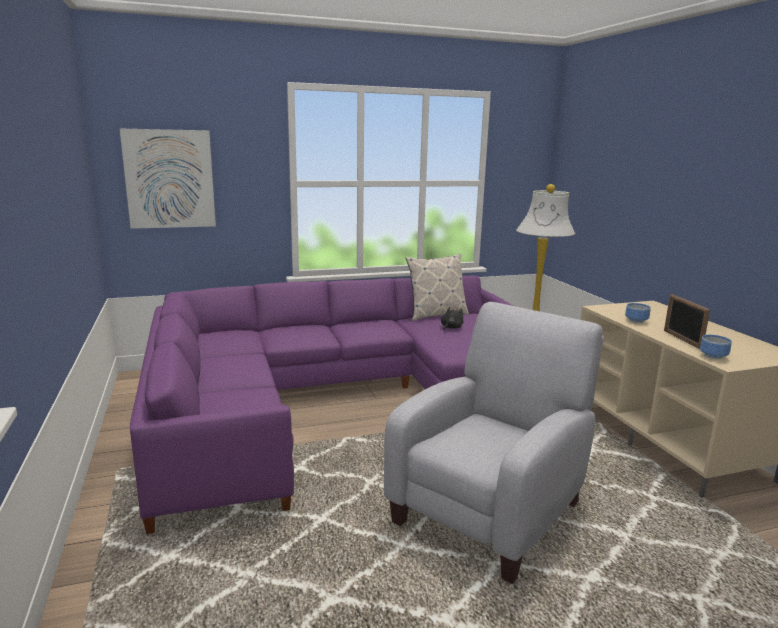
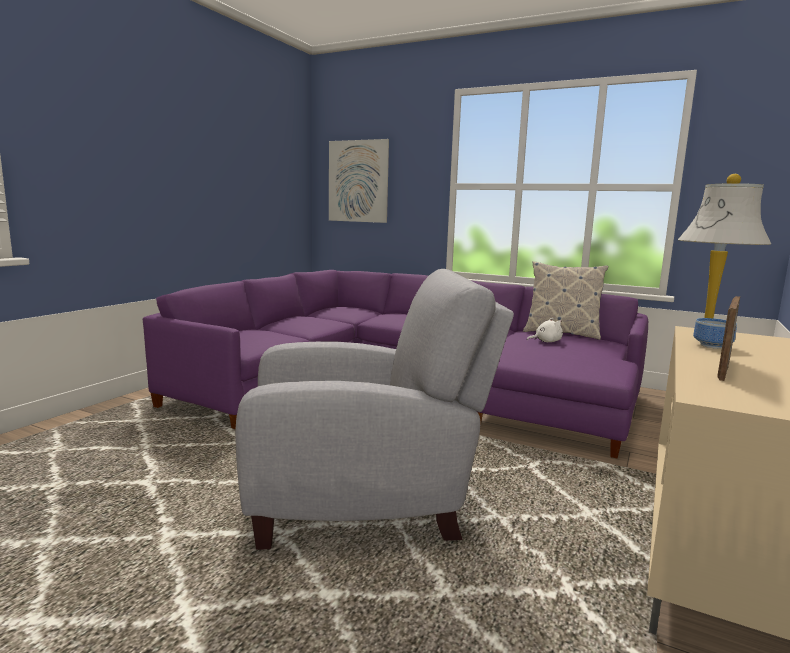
camera: 45 degrees right, 5 degrees down
(451, 328) = (546, 341): black plush toy -> white plush toy
(714, 356) = (717, 389): bowl -> none

